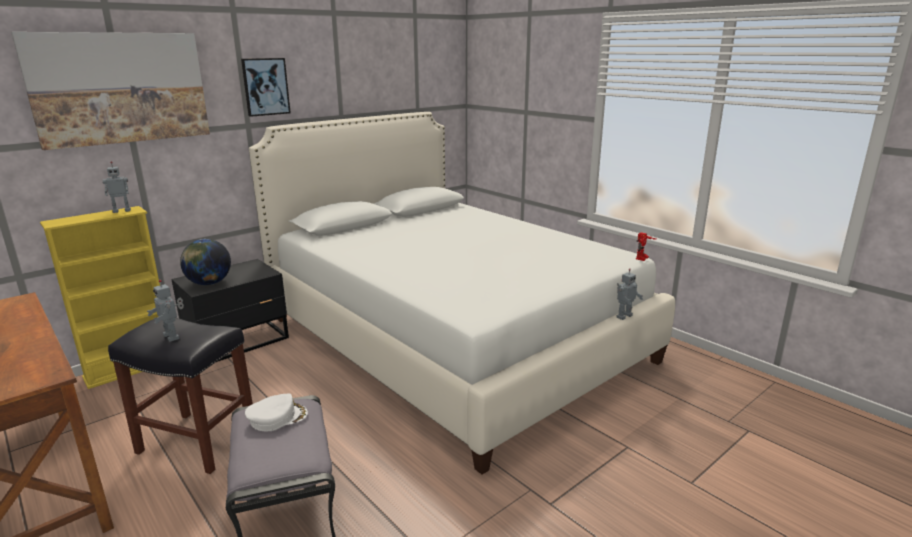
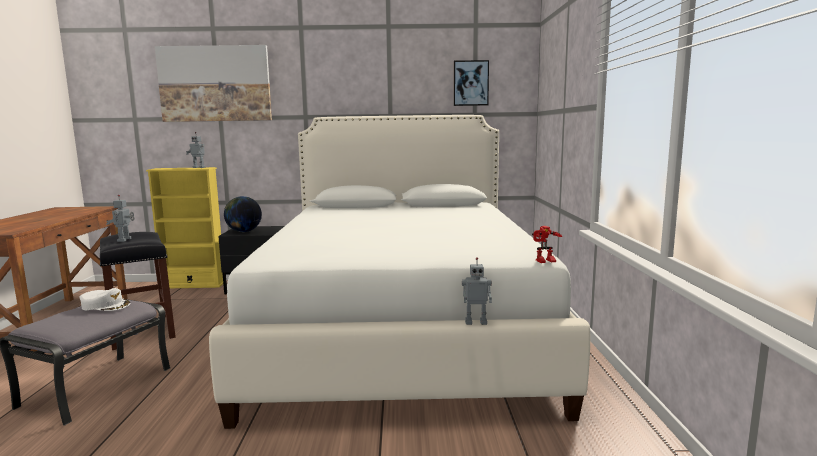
camera: 40 degrees right, 10 degrees down
(265, 86) = (321, 86): picture -> picture (470, 83)

